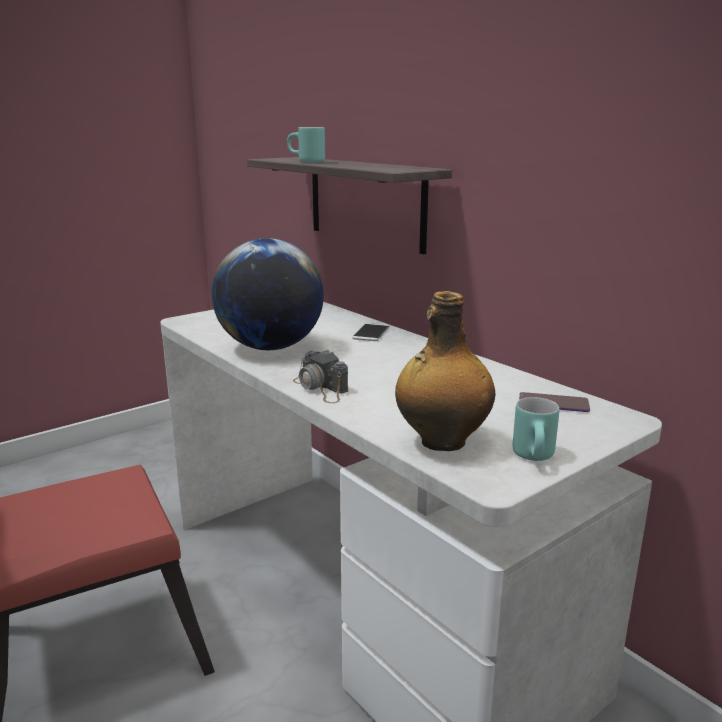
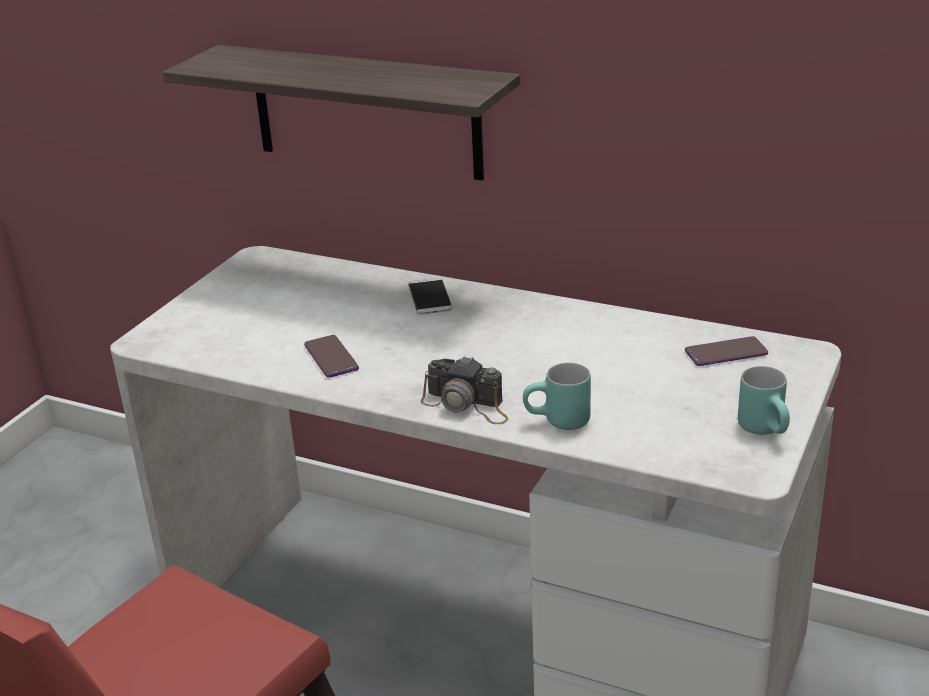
camera: 25 degrees left, 10 degrees up
(270, 347) = (331, 357): globe -> phone
(305, 162) = (282, 74): turquoise mug -> turquoise mug (558, 423)
(441, 442) = (665, 439): bottle -> none

